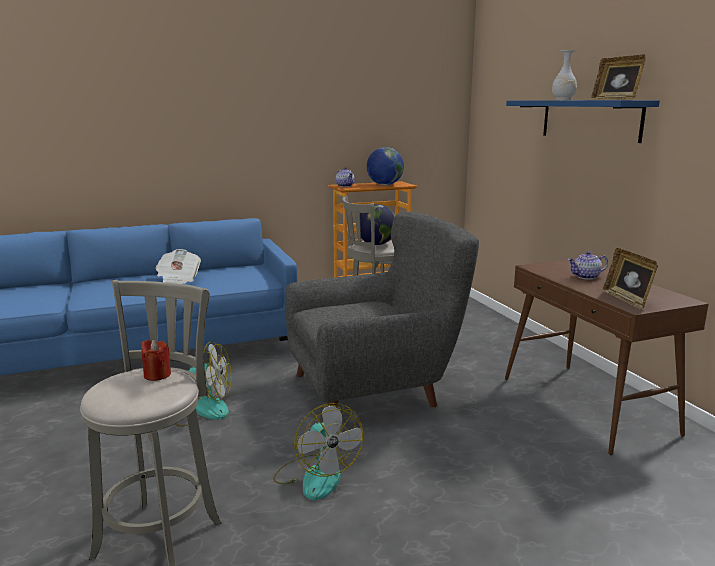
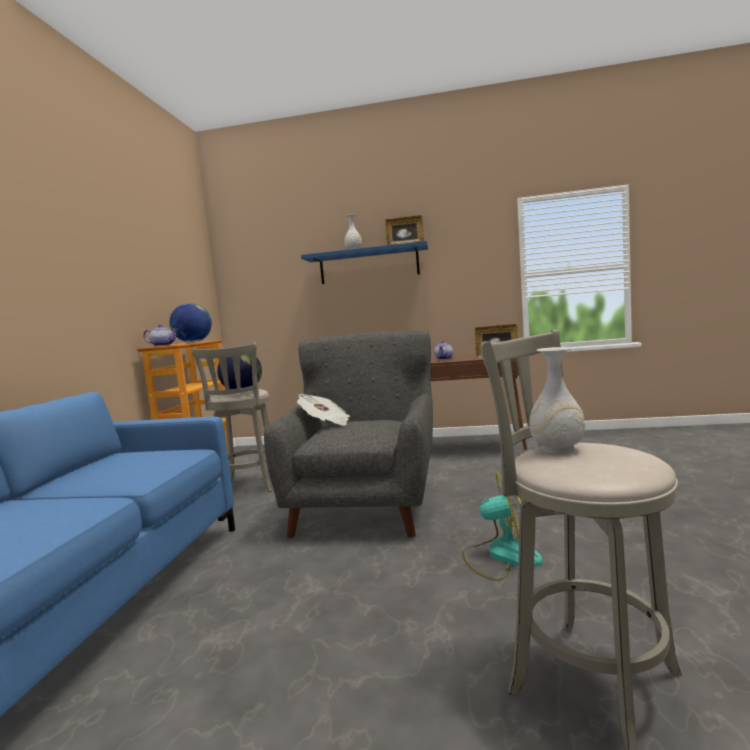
camera: 60 degrees left, 10 degrees down
(157, 375) = (557, 449): red candle -> white vase
(178, 280) = (64, 491): newspaper -> newspaper (326, 423)
(202, 409) = (293, 613): fan -> none

